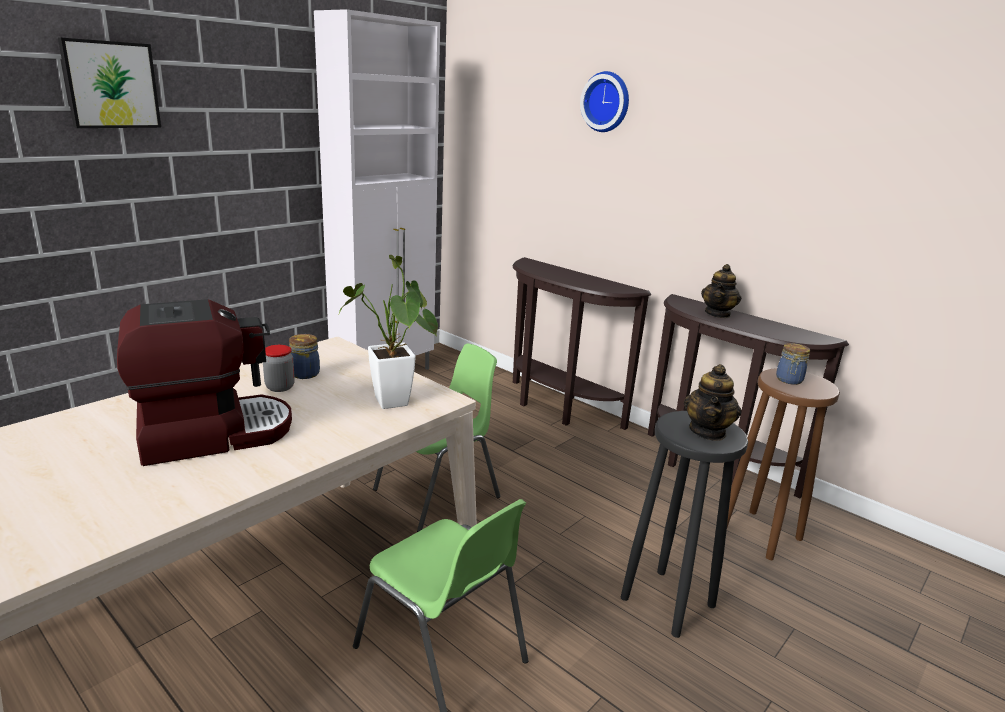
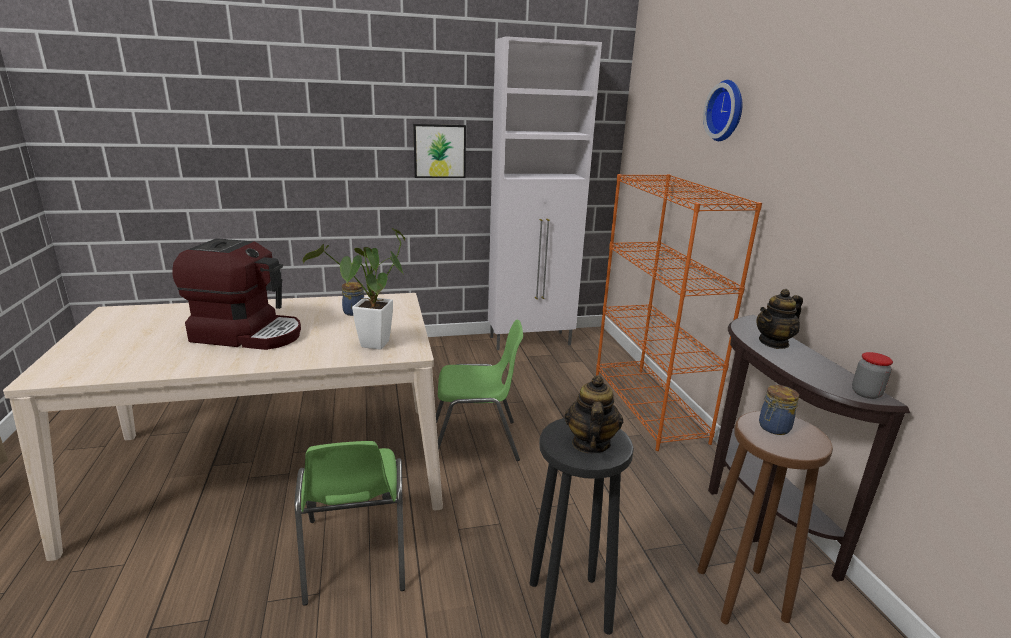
camera: 35 degrees right, 0 degrees up
(111, 85) = (337, 99): picture -> picture (439, 151)
(280, 387) = (326, 317): jar -> jar (866, 393)
(556, 409) = (649, 406): brown console table -> orange bookcase
(708, 431) = (590, 443): teapot -> teapot turned 135 degrees clockwise

